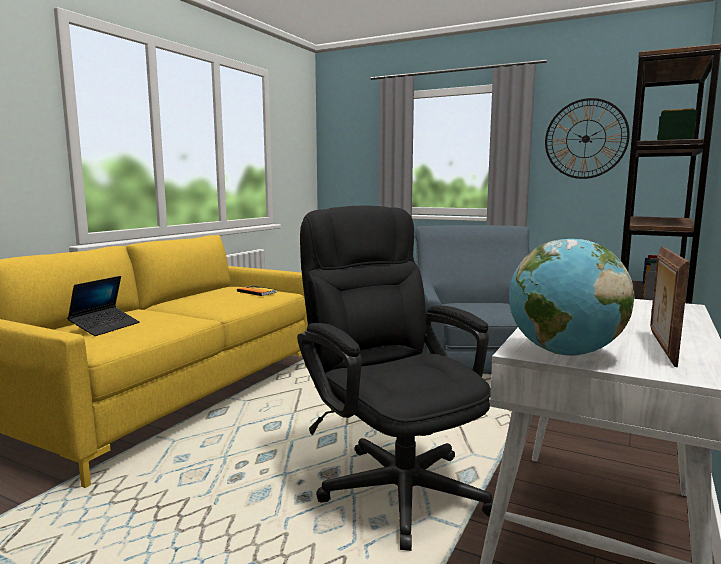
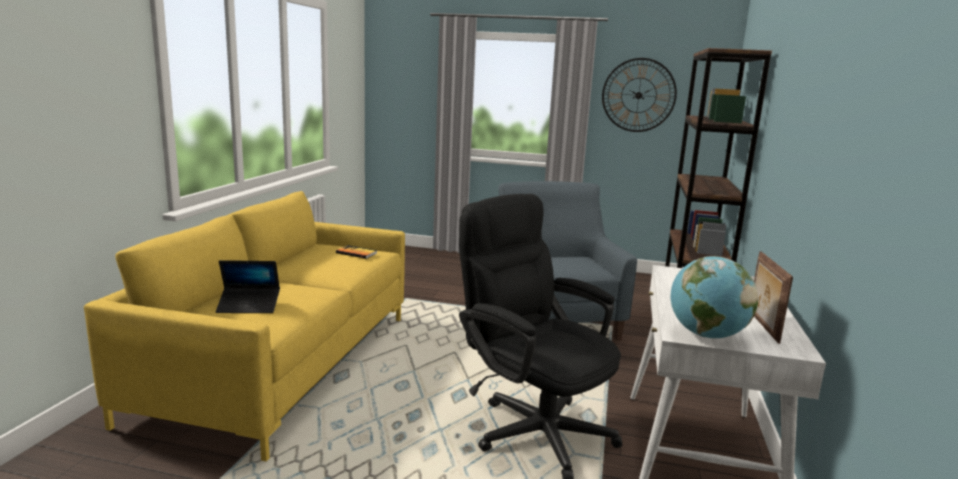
camera: 15 degrees left, 5 degrees up
(105, 327) = (249, 306): laptop -> laptop turned 75 degrees clockwise

